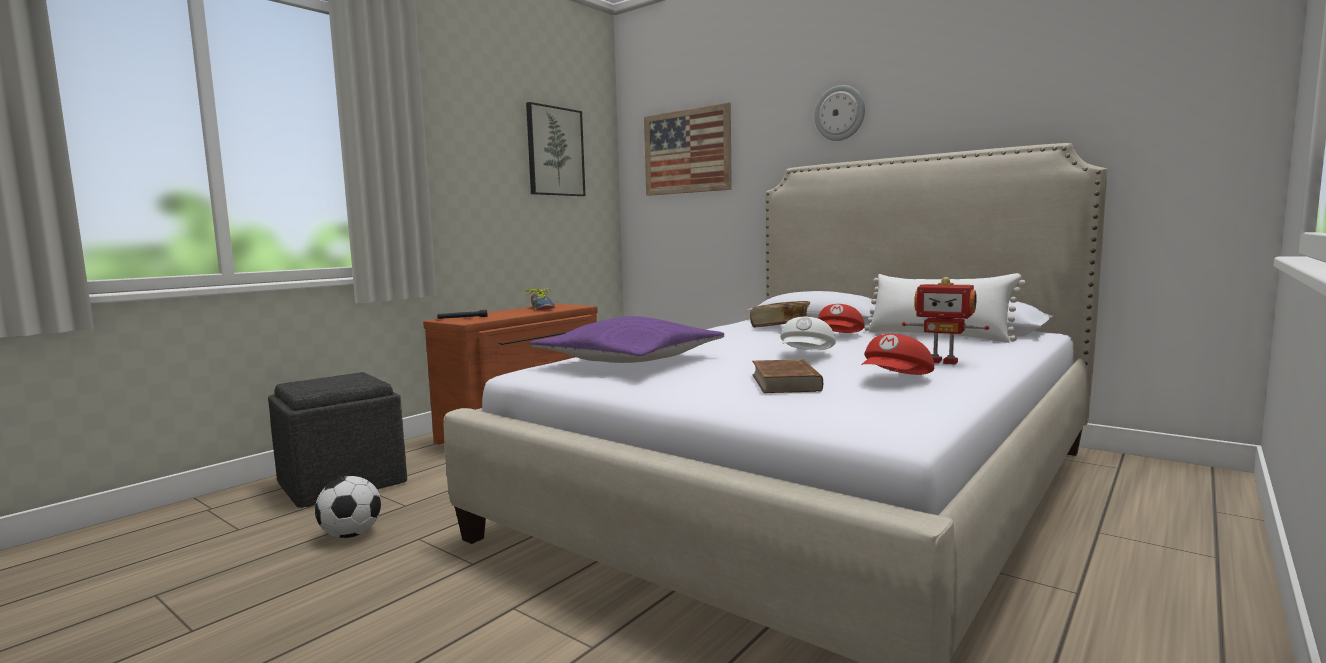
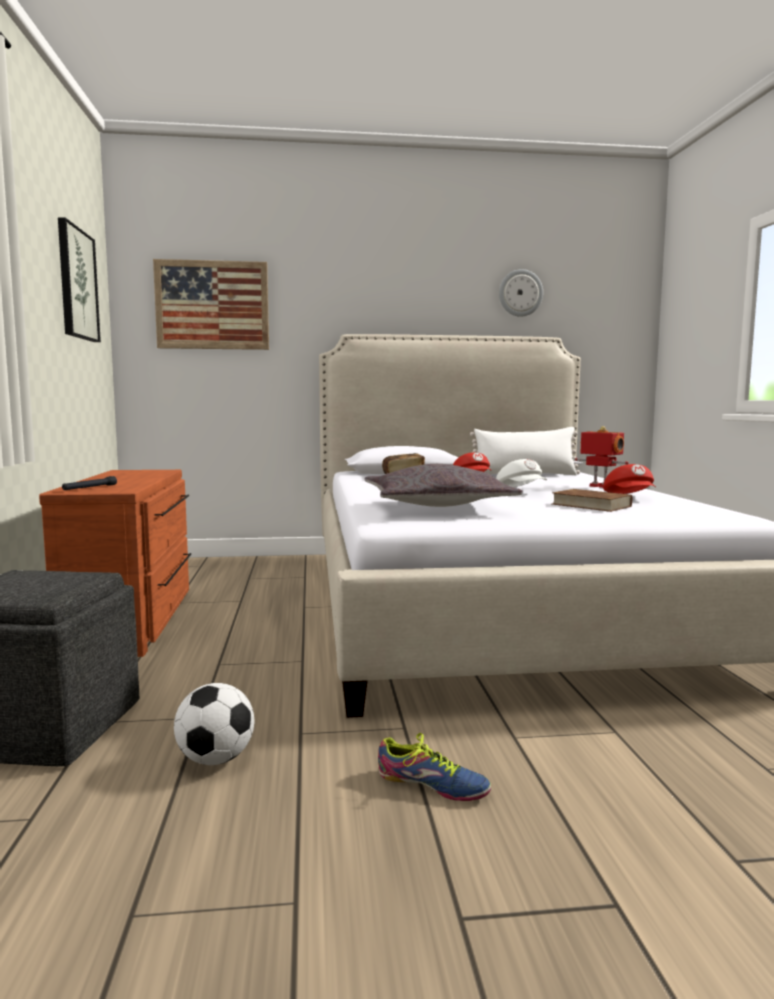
camera: 45 degrees left, 0 degrees up
(542, 308) = (132, 474): shoe -> shoe (432, 784)
(629, 360) = (436, 505): purple pillow -> grey pillow
(840, 113) = (382, 291): wall clock -> wall clock (520, 293)
(942, 361) = (600, 486): toy robot -> toy robot turned 120 degrees counterclockwise

